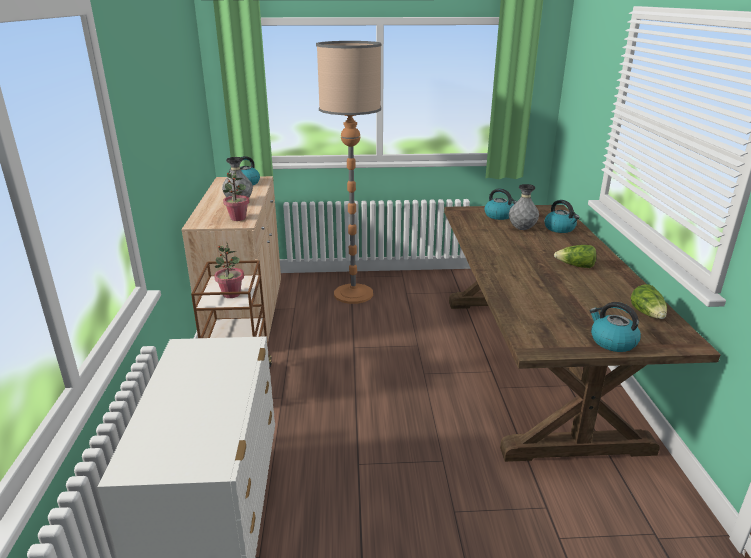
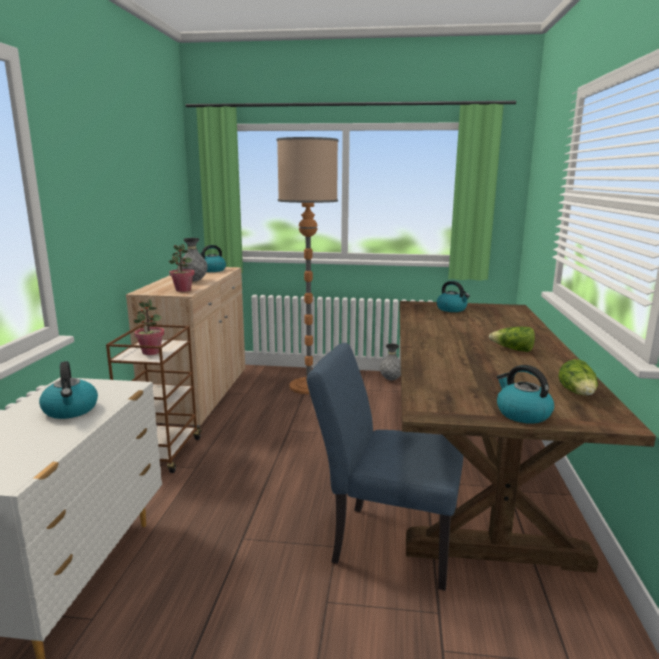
camera: 10 degrees right, 10 degrees down
(482, 450) = (384, 541): none -> blue chair
(522, 229) = (470, 319): grey vase -> grey vase (391, 379)
(560, 228) = (512, 321): kettle -> kettle (71, 410)

